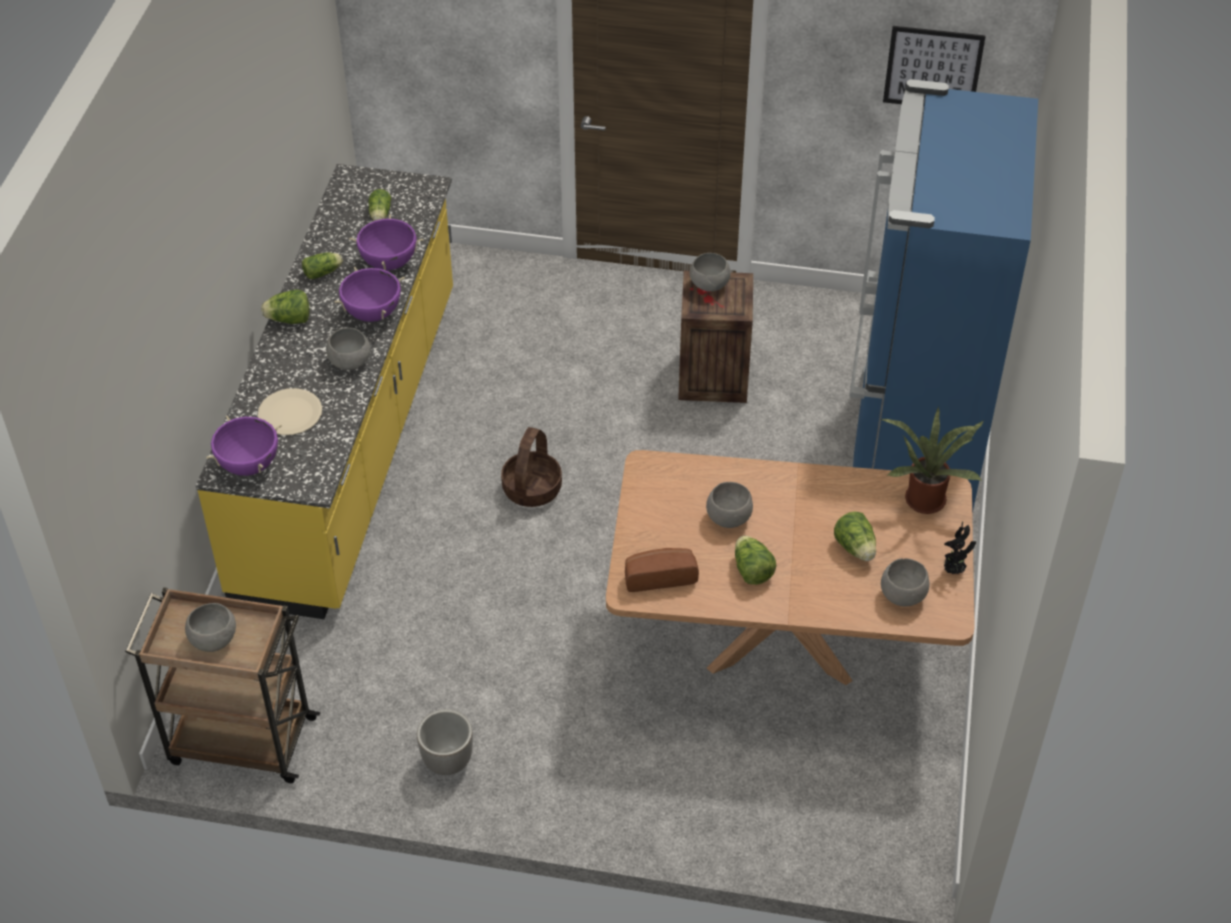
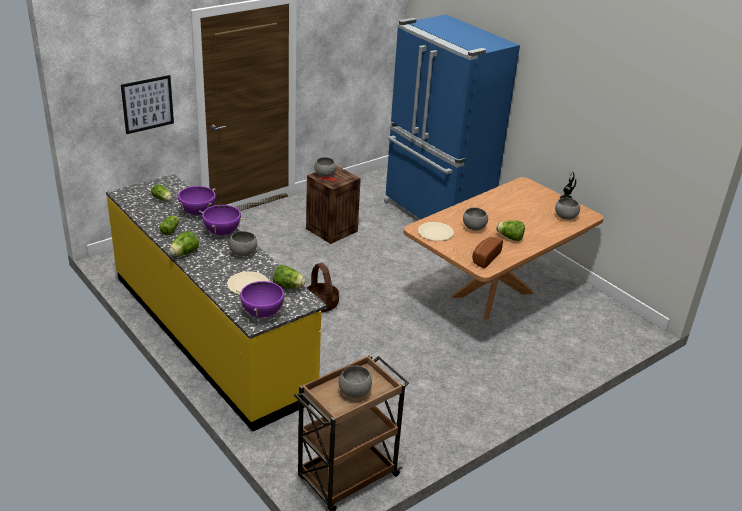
camera: 50 degrees left, 15 degrees down
(447, 761) = (446, 417): planter -> none
(661, 489) = (435, 232): none -> beige plate
(855, 548) = (528, 213): lettuce -> lettuce (288, 287)
(926, 497) = (521, 188): potted plant -> none
(933, 68) = (365, 38): picture -> picture (147, 104)

